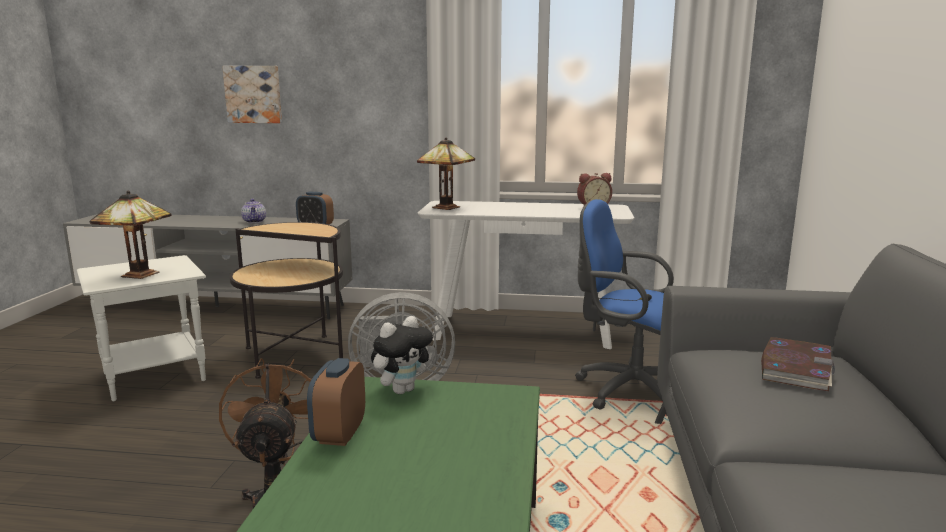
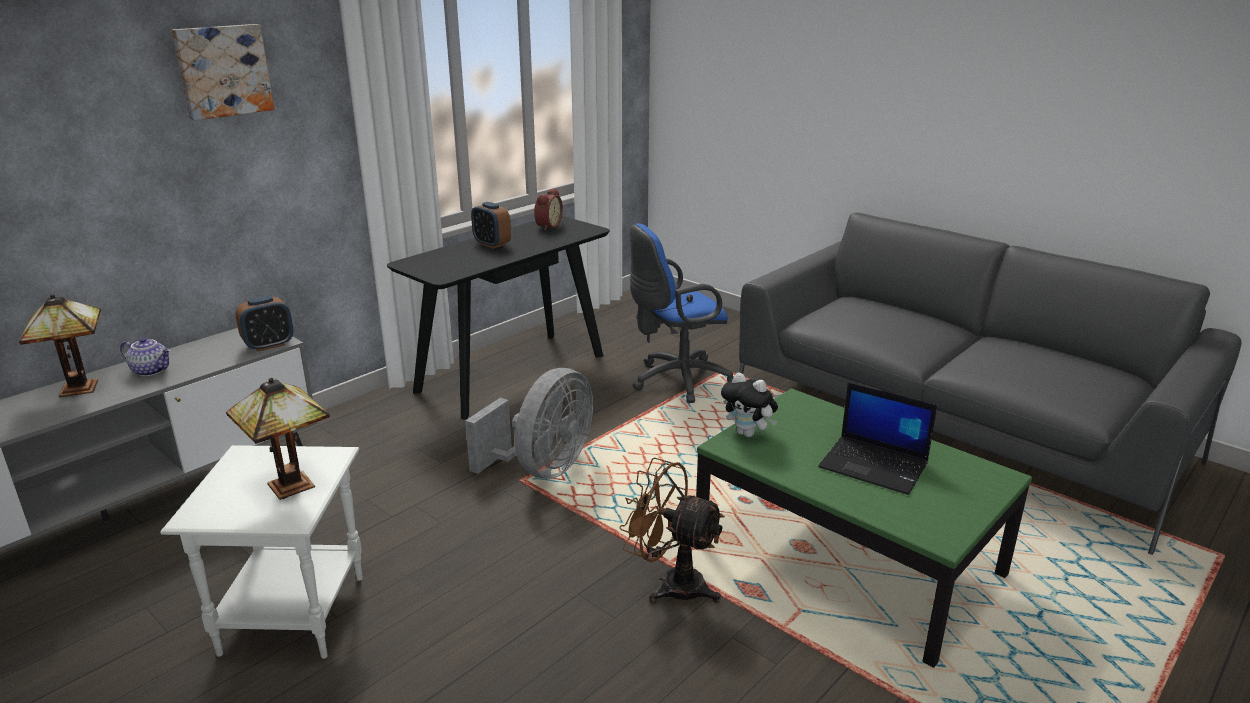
camera: 55 degrees left, 10 degrees up
(254, 94) = (78, 175): picture -> picture (223, 71)
(293, 355) = (378, 505): side table -> none
(339, 434) = (800, 475): alarm clock -> alarm clock (492, 244)
(402, 390) = (748, 433): plush toy -> plush toy turned 135 degrees clockwise
(407, 473) = (875, 465): none -> laptop
(448, 208) = (439, 268): table lamp -> table lamp (82, 387)
(523, 330) = (511, 372): white console table -> black console table
(795, 368) = (869, 311): book -> none

